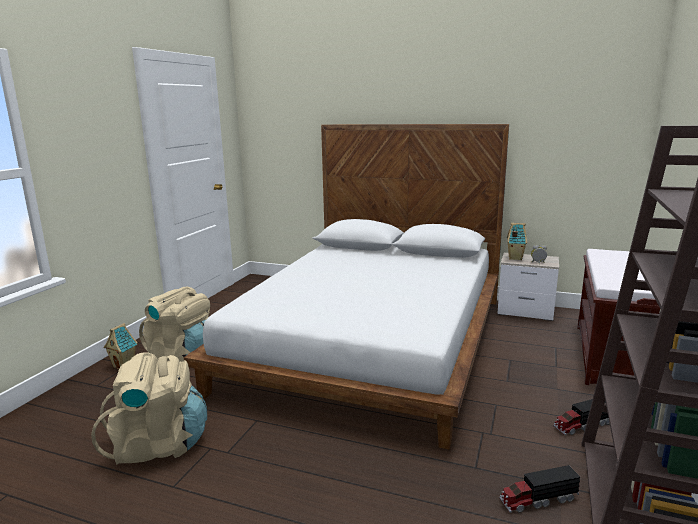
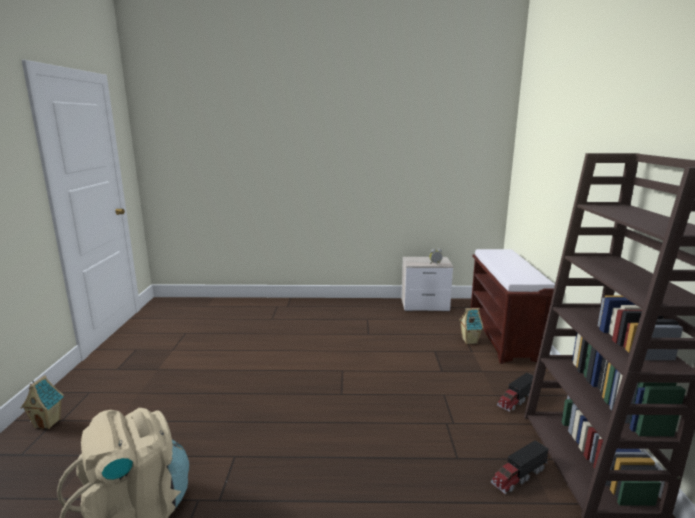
camera: 20 degrees left, 0 degrees up
(183, 355) = (117, 398): beige backpack -> none
(372, 341) = (310, 352): white bed -> none
(514, 258) = (414, 261): toy house -> toy house (469, 341)

